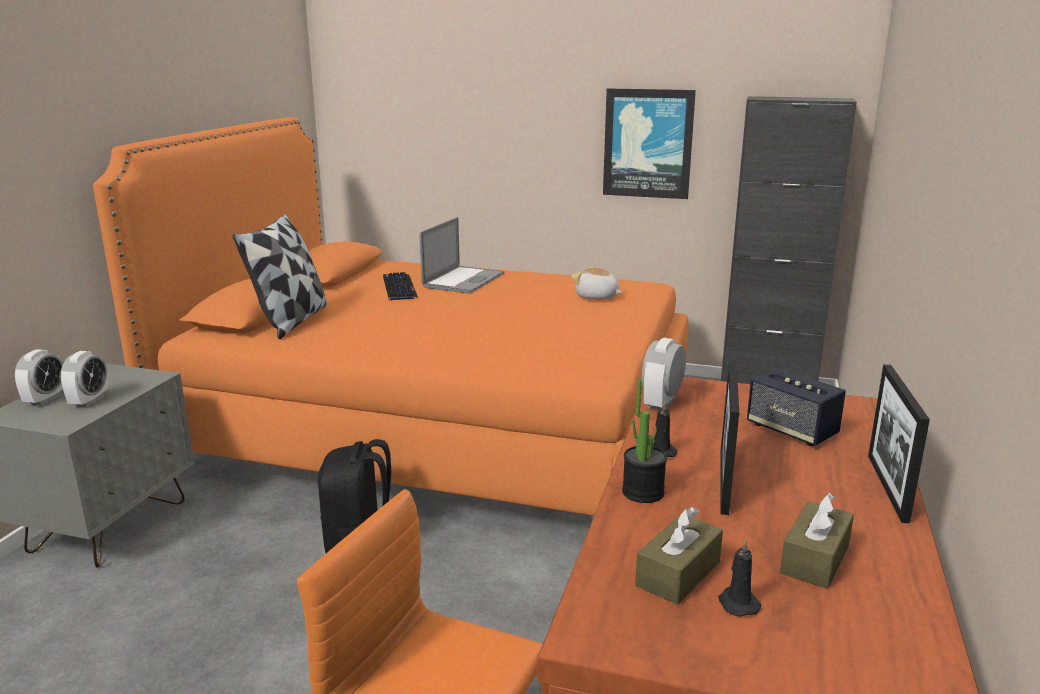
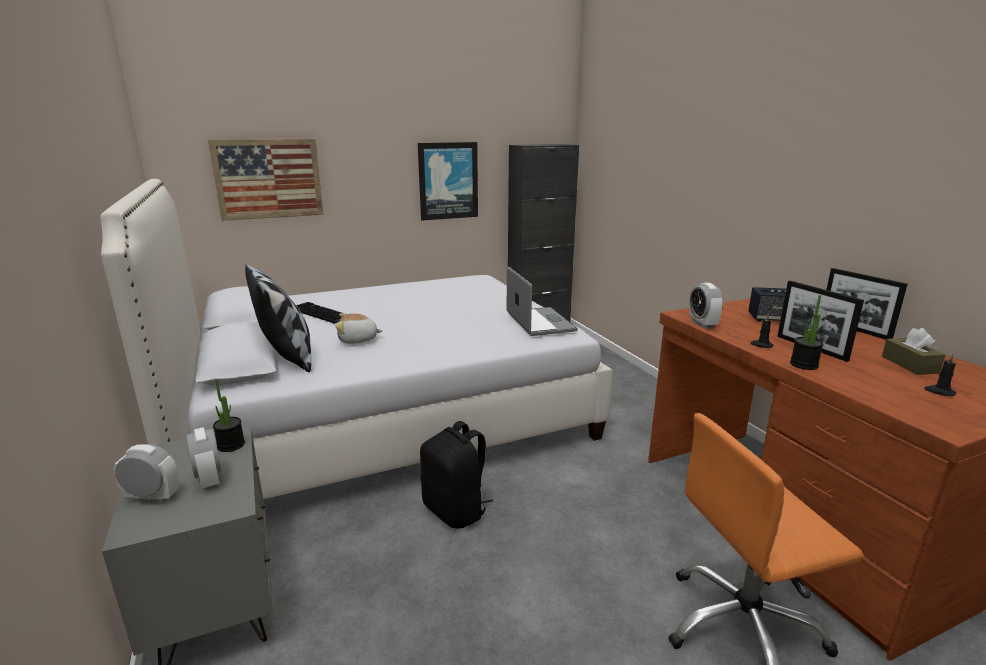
camera: 40 degrees left, 0 degrees up
(45, 399) = (152, 498): alarm clock -> alarm clock turned 60 degrees counterclockwise
(144, 381) = (231, 445): none -> potted plant
(426, 124) = (268, 179): none -> picture
(437, 427) = (383, 416): orange bed -> white bed
(463, 280) = (359, 298): laptop -> laptop (540, 322)
(597, 297) = (468, 290): plush toy -> plush toy (358, 340)
(678, 573) = (899, 390): brown tissue box -> none

